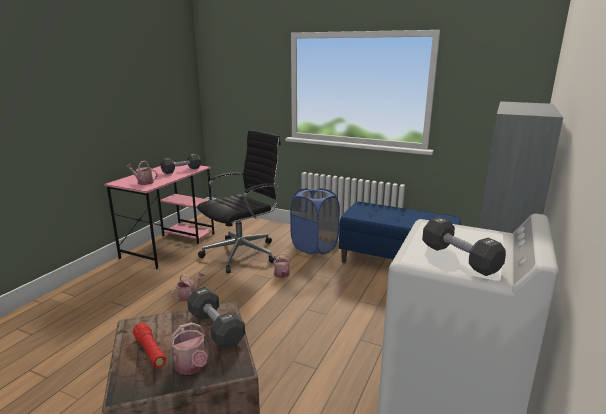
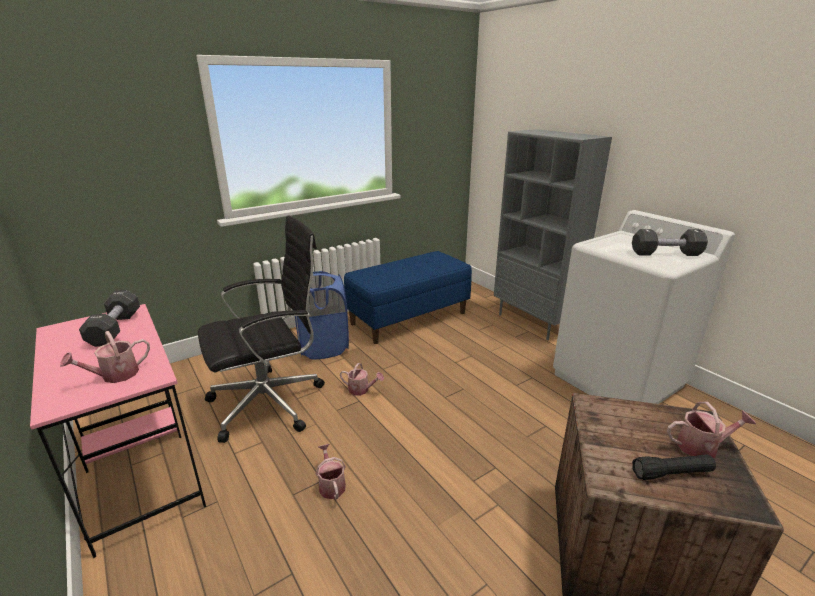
camera: 60 degrees left, 5 degrees up
(150, 351) = (671, 473): red flashlight -> black flashlight
(216, 328) = (629, 417): black dumbbell -> none
(243, 253) = (271, 402): black office chair -> black office chair turned 75 degrees clockwise

